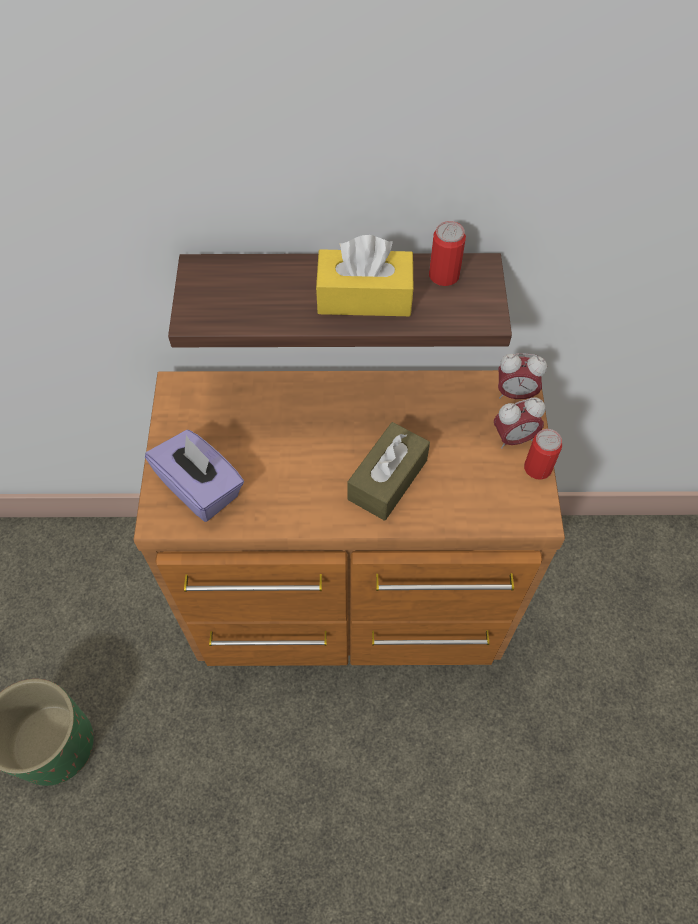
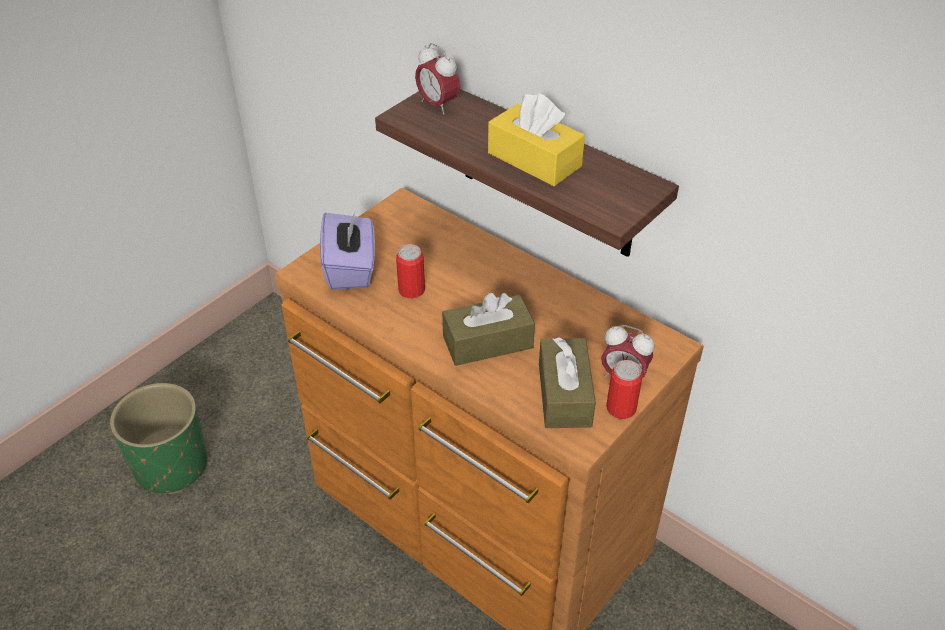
camera: 40 degrees right, 15 degrees down
(444, 275) = (612, 176): can -> can (411, 290)
(489, 486) = (564, 395): none -> brown tissue box
(515, 394) = (660, 348): alarm clock -> alarm clock (438, 105)

